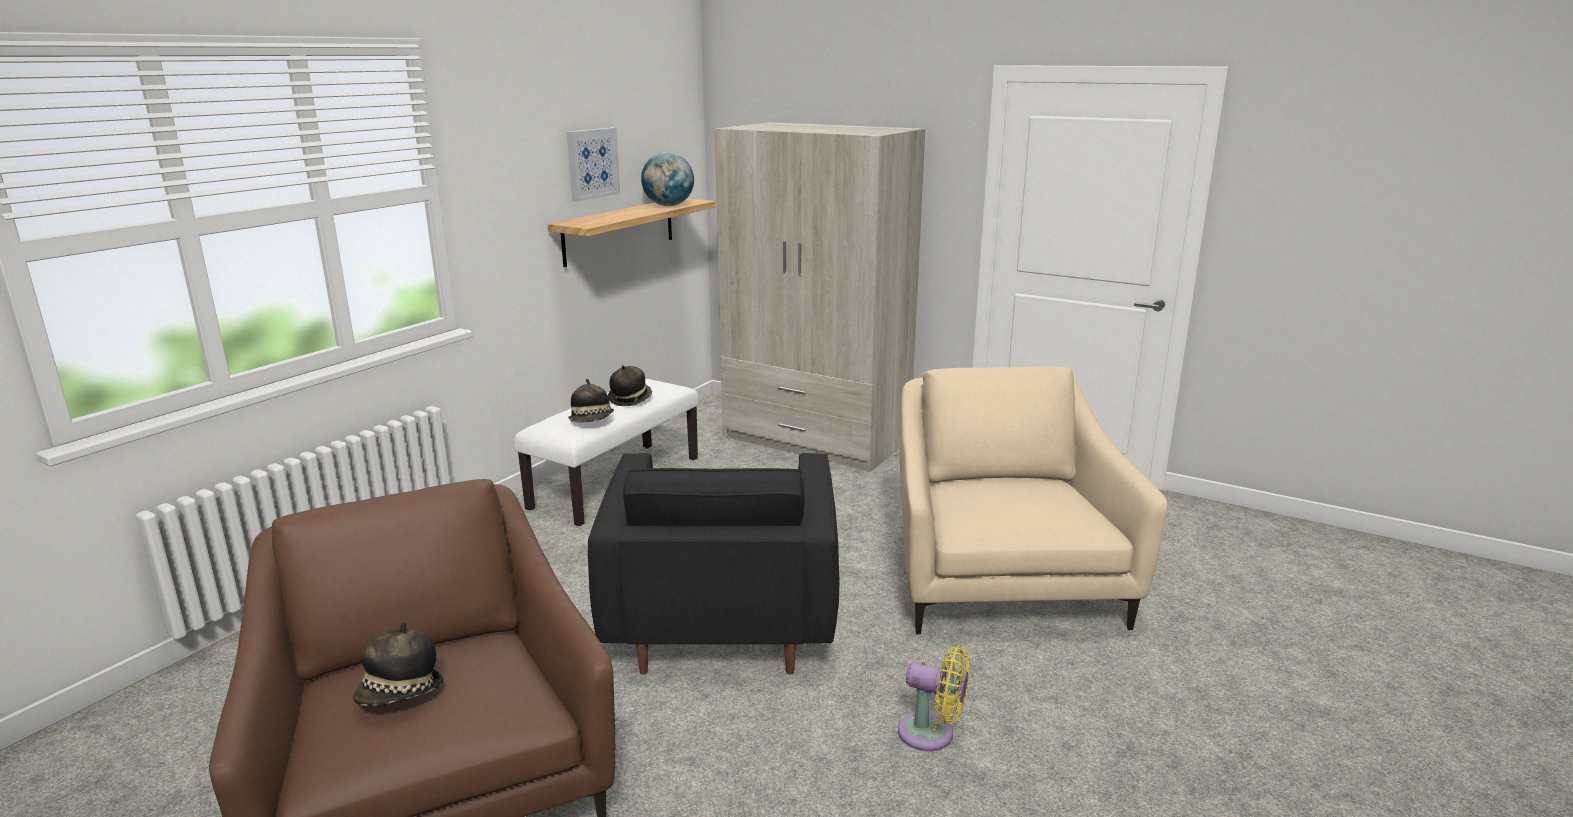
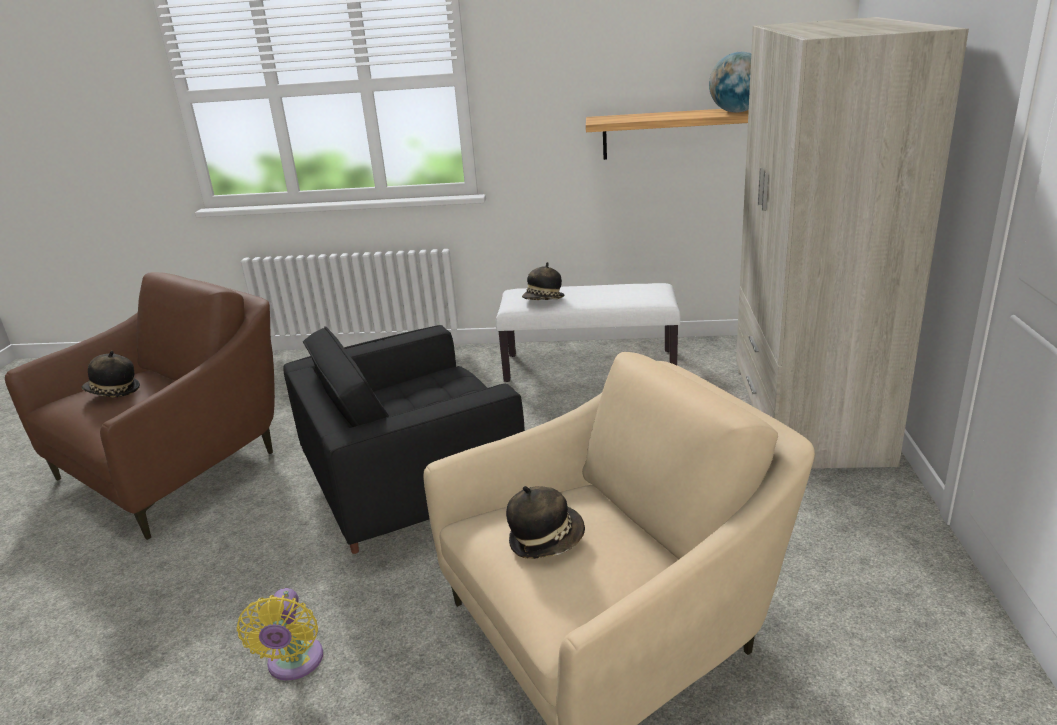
camera: 65 degrees right, 5 degrees up
(592, 164) = (653, 61): picture -> none
(630, 399) = (605, 295): hat -> hat (546, 539)

